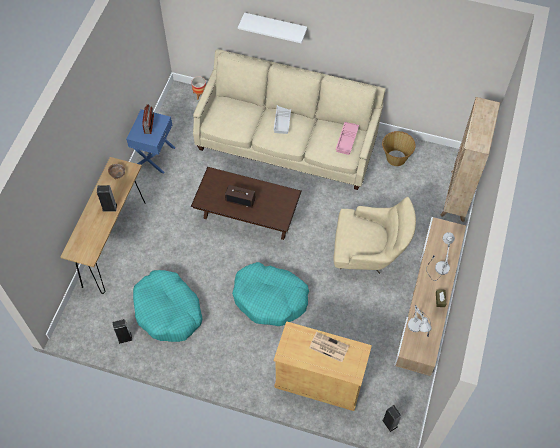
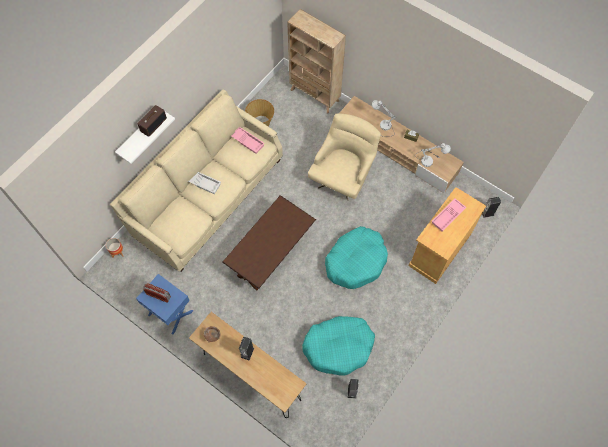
camera: 70 degrees left, 5 degrees up
(241, 200) = (270, 245): radio -> radio (153, 124)
(328, 347) = (448, 217): newspaper -> pink tray

